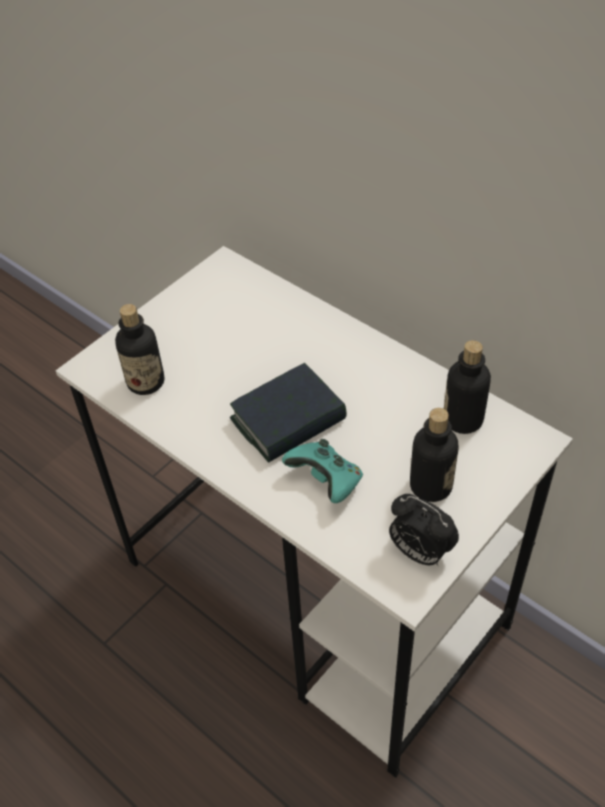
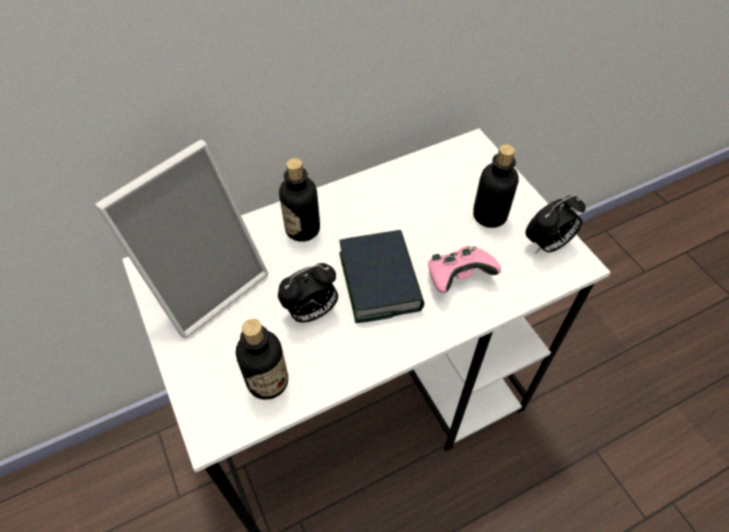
camera: 70 degrees left, 5 degrees up
(224, 304) = (205, 283): none -> picture frame
(228, 383) = (311, 312): none -> alarm clock
(326, 481) = (458, 277): turquoise game controller -> pink game controller
(462, 419) = (435, 174): bottle -> bottle (302, 229)

